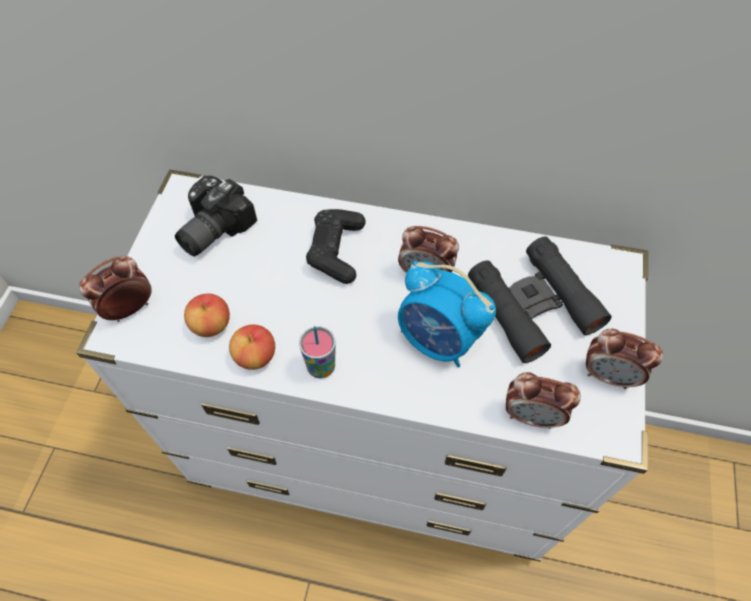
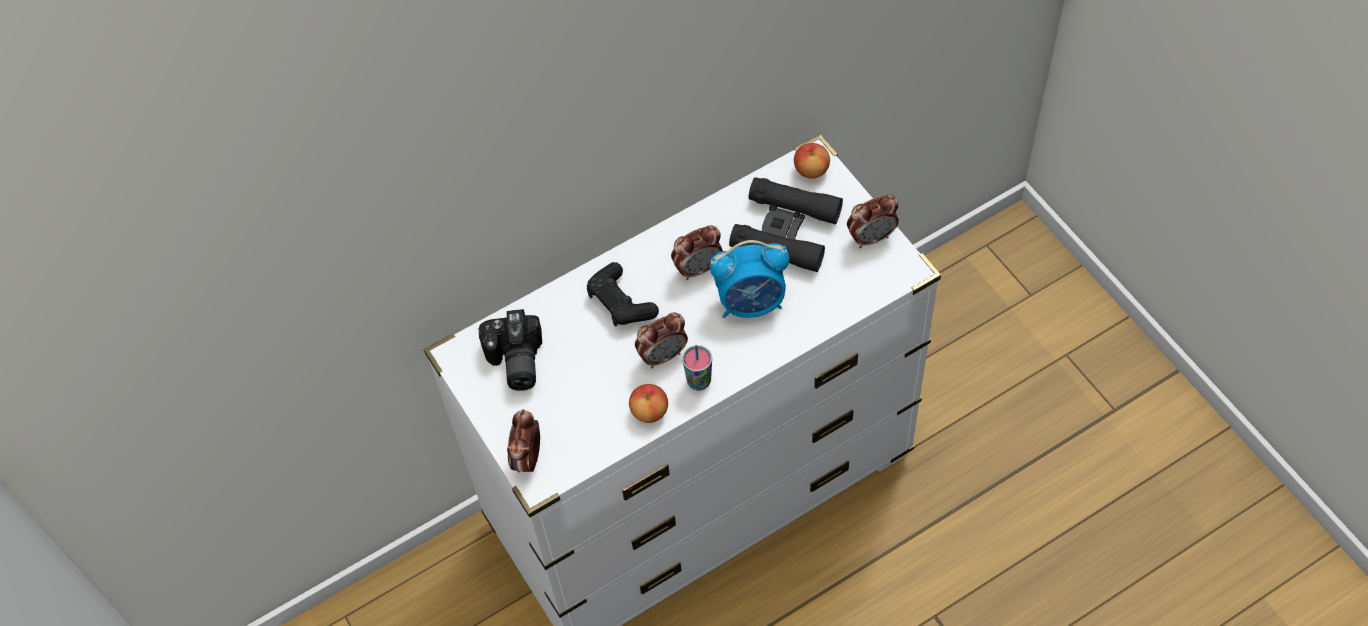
camera: 40 degrees left, 0 degrees up
(211, 325) = (596, 419): apple -> apple (811, 170)
(532, 415) = (851, 299): alarm clock -> alarm clock (663, 355)

